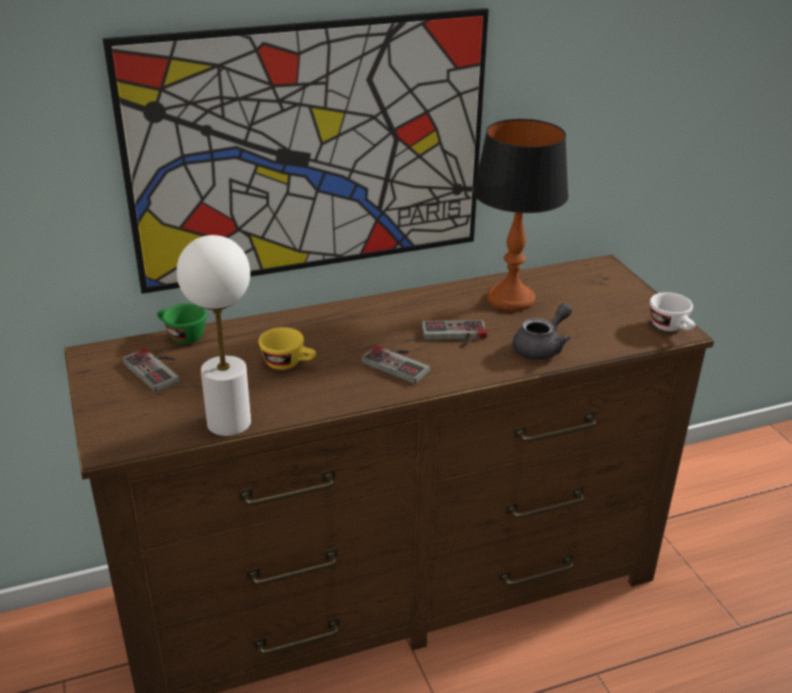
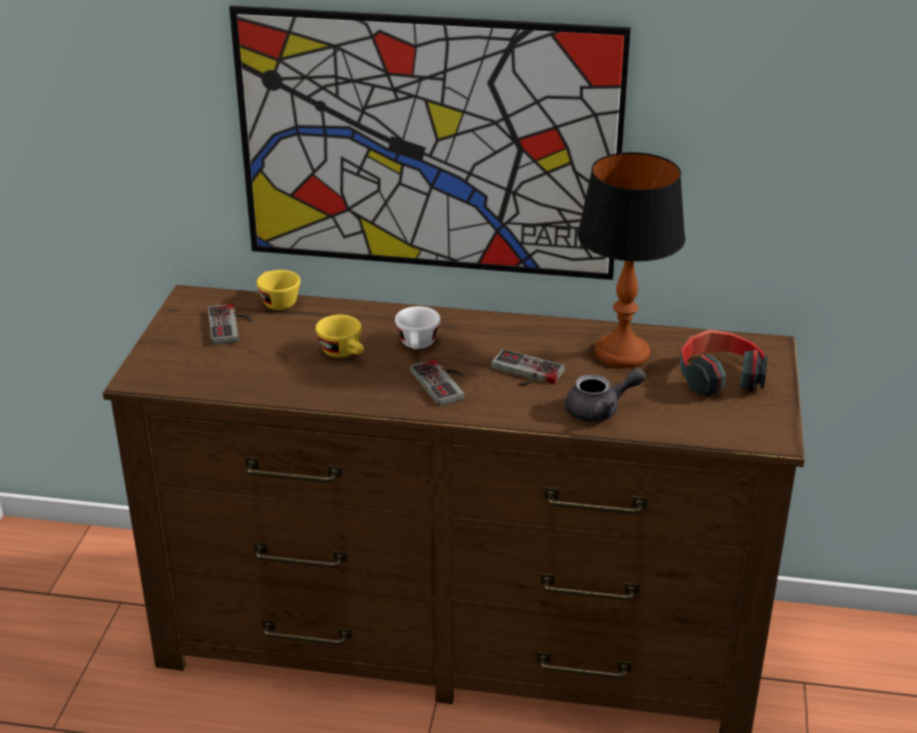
camera: 30 degrees right, 0 degrees up
(181, 336) = (277, 301): green cup -> yellow cup
(229, 423) = (246, 389): white table lamp -> none
(596, 297) = (719, 377): none -> headphones
(671, 328) = (767, 432): white cup -> white cup (418, 346)

